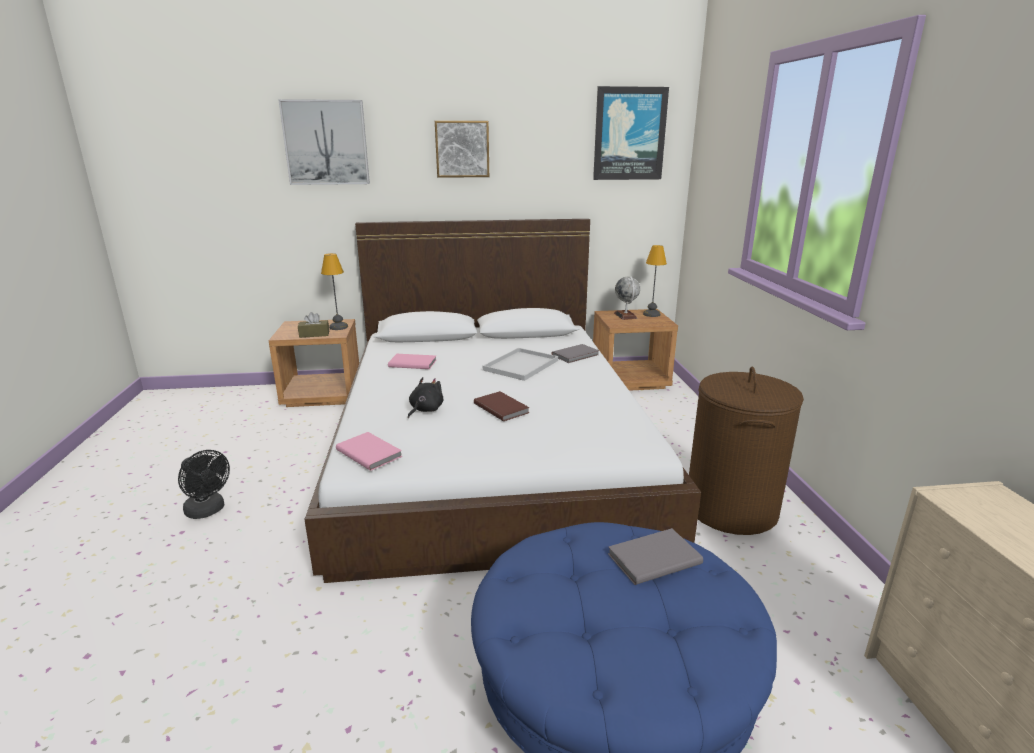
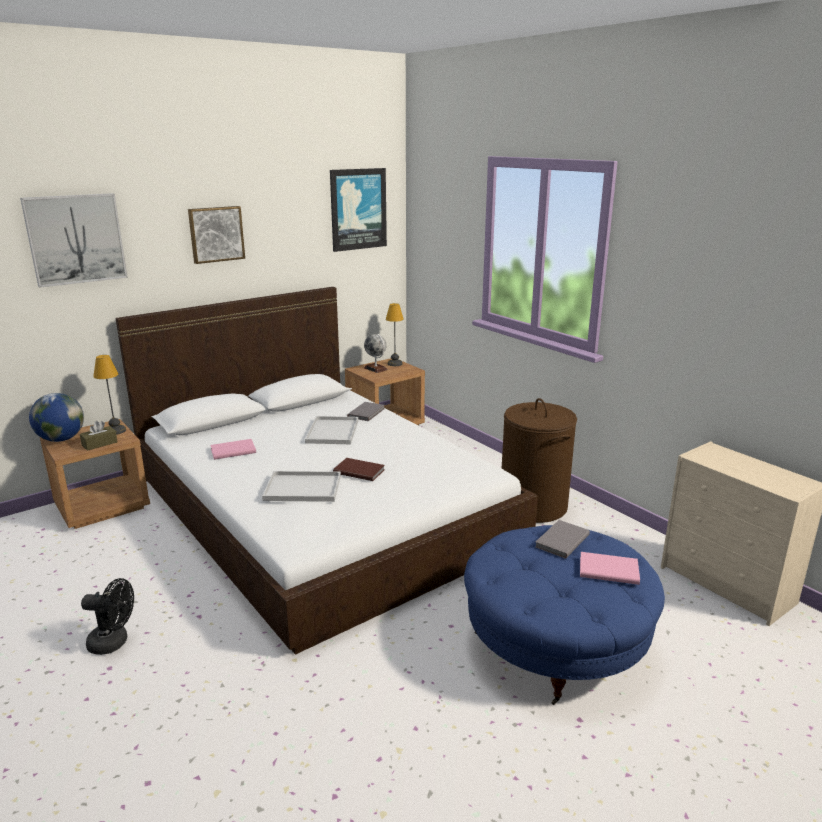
camera: 30 degrees left, 0 degrees up
(294, 326) = (61, 439): none -> globe
(369, 452) = (298, 533): pink book -> pink book (607, 569)
(425, 410) = (301, 488): black plush toy -> white tray

